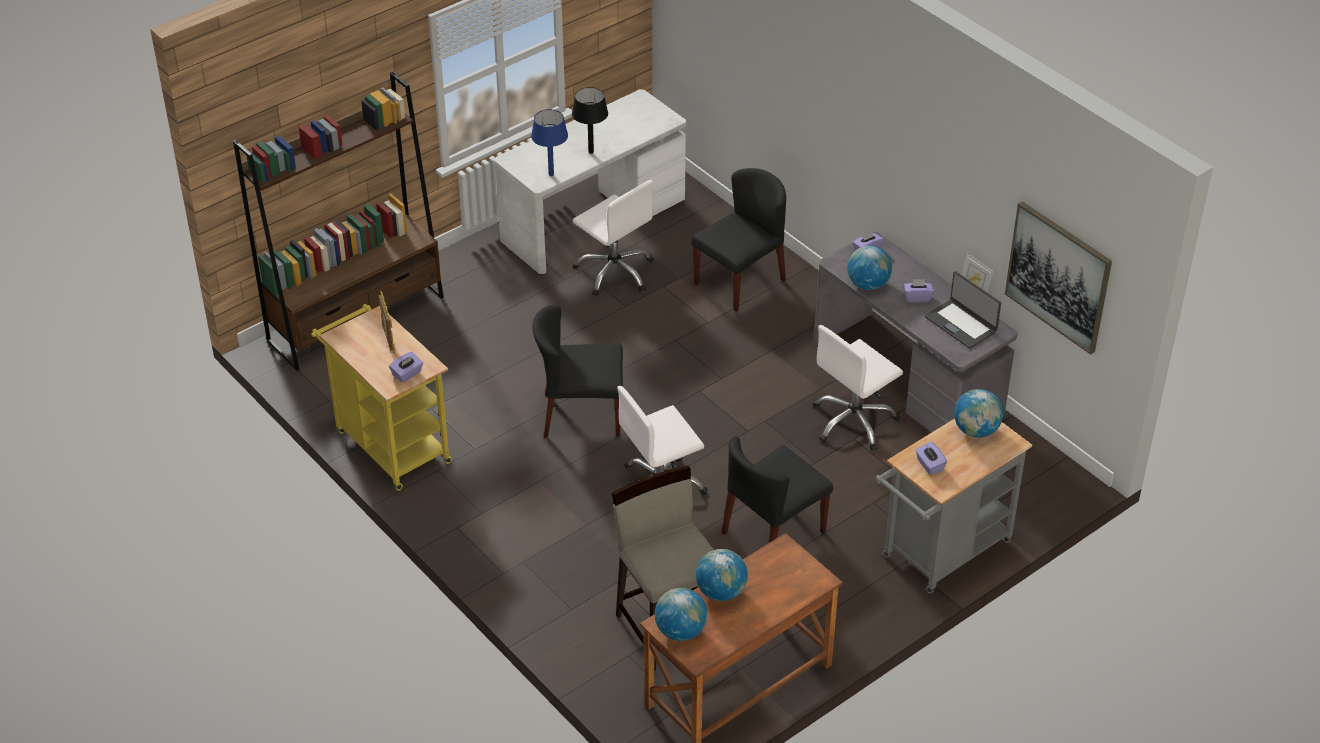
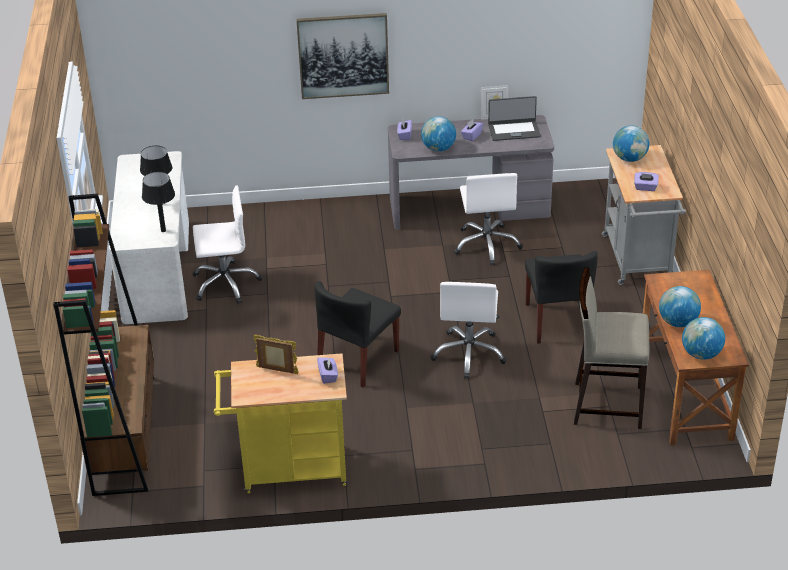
camera: 55 degrees left, 5 degrees down
(551, 174) = (163, 230): blue table lamp -> black table lamp
(740, 281) = (300, 233): black chair -> none
(1058, 276) = (570, 50): picture -> picture (343, 55)

